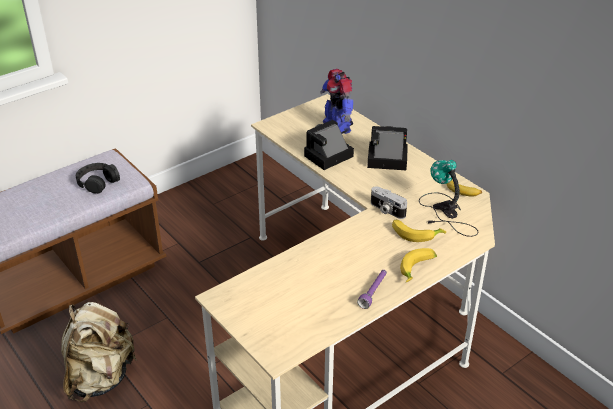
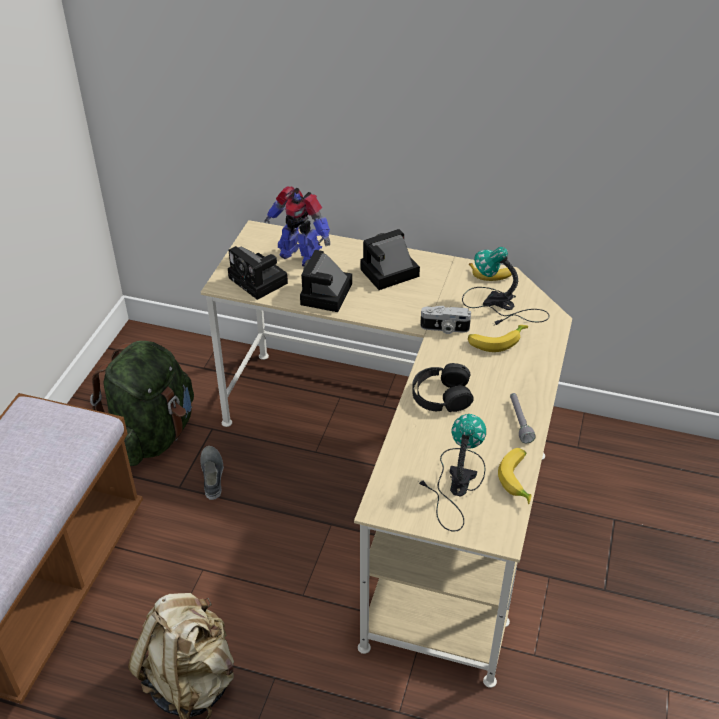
camera: 35 degrees left, 5 degrees up
(97, 182) = (50, 446): black headphones -> black headphones (441, 395)
(212, 224) = (152, 435): none -> green backpack
(225, 264) = (212, 475): none -> grey shoe
(282, 308) = (455, 484): none -> table lamp
(294, 132) = (260, 281): none -> camera
(373, 292) = (519, 421): purple flashlight -> grey flashlight
(418, 270) = (535, 378): banana -> banana (519, 480)

